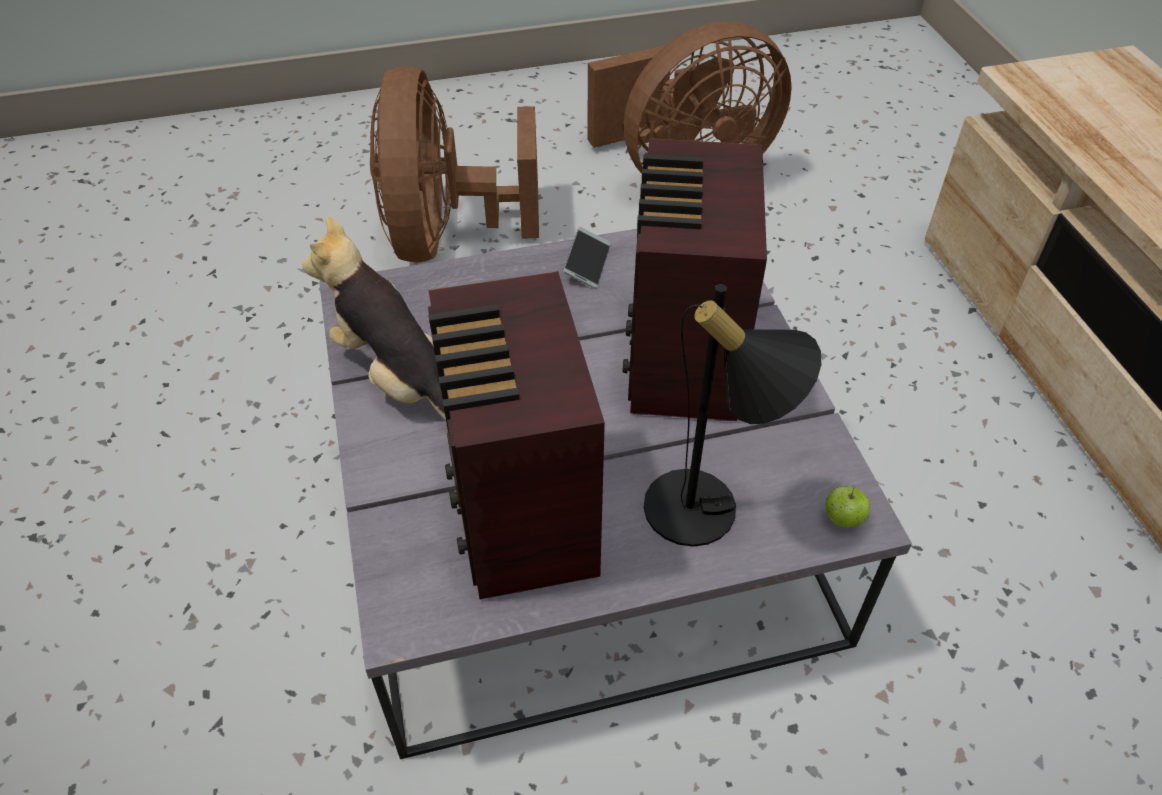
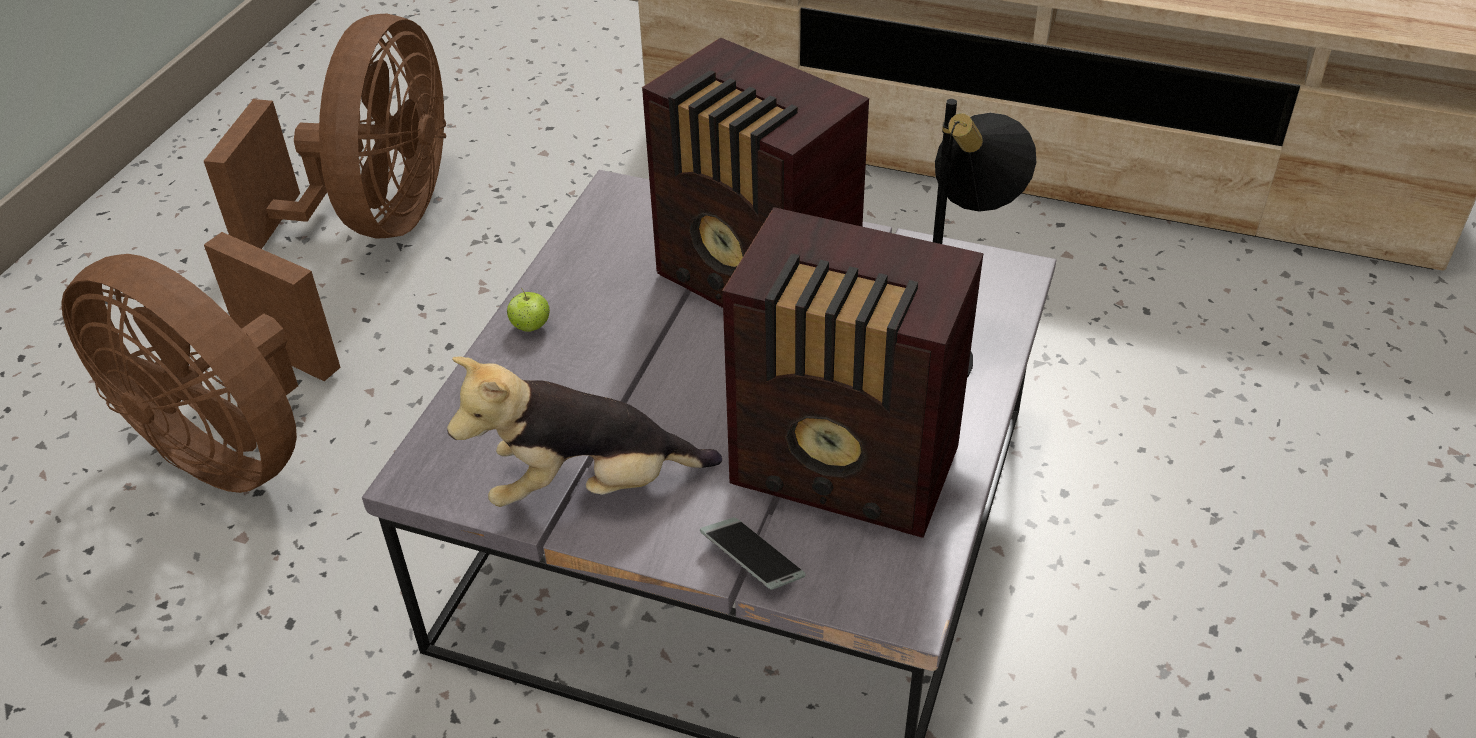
camera: 55 degrees left, 5 degrees down
(587, 263) = (567, 284): phone -> phone (752, 560)
(842, 519) = (1006, 281): apple -> apple (531, 327)

